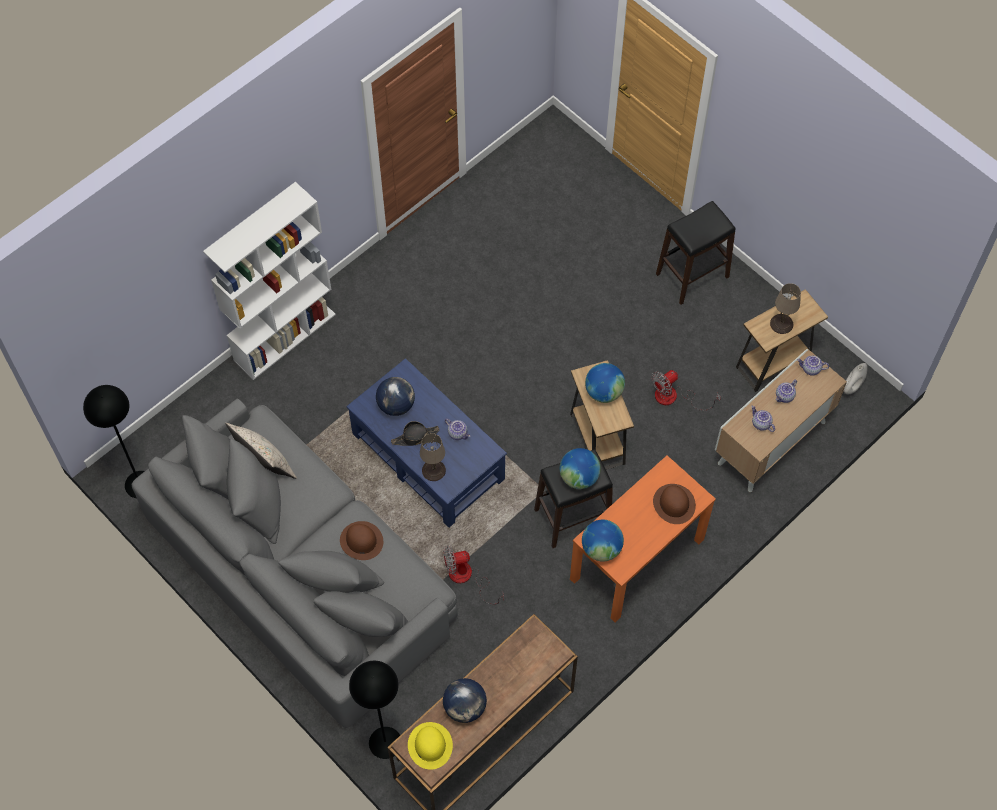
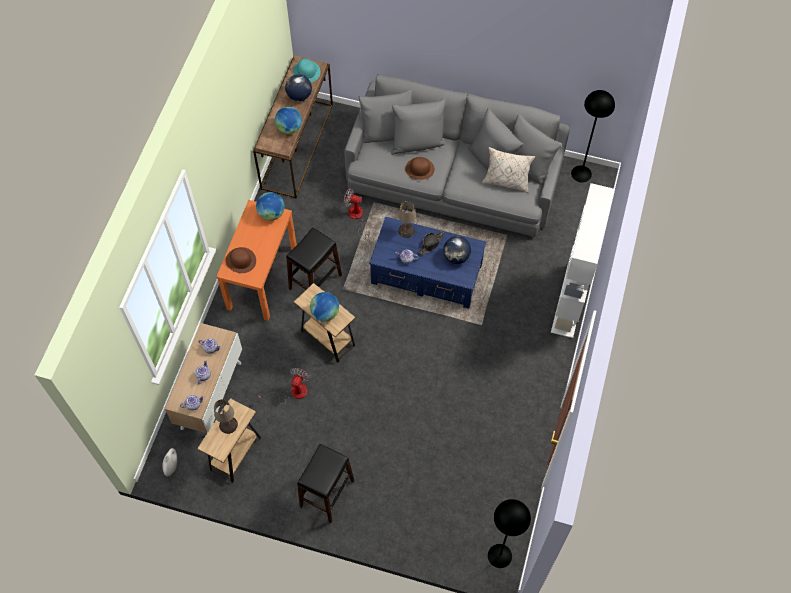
camera: 150 degrees right, 0 degrees up
(384, 742) = (348, 118): black floor lamp -> black floor lamp (500, 555)
(430, 745) = (306, 71): yellow hat -> turquoise hat
(467, 578) = (357, 217): fan -> fan turned 120 degrees counterclockwise
(579, 477) = (308, 248): globe -> globe (289, 128)

